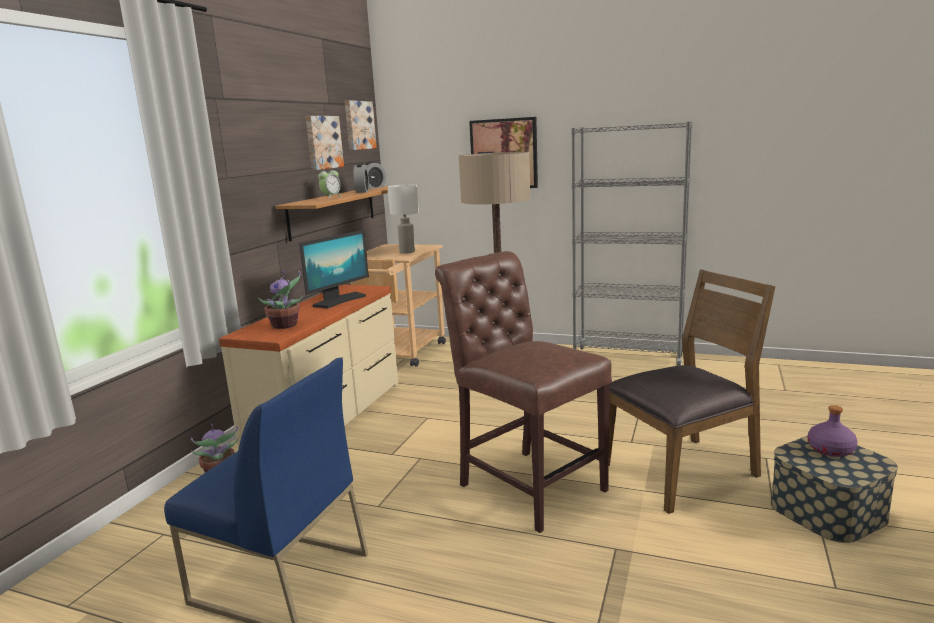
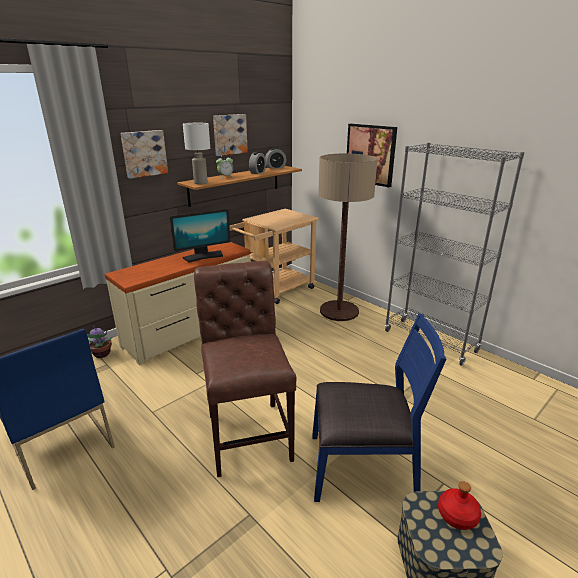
camera: 25 degrees right, 10 degrees up
(286, 325) = (147, 273): potted plant -> none
(358, 125) = (269, 119): picture -> picture (144, 153)
(407, 252) = (285, 221): white table lamp -> white table lamp (200, 183)
(681, 471) = (363, 467): brown chair -> blue chair
(830, 450) = (457, 515): purple bottle -> red bottle

